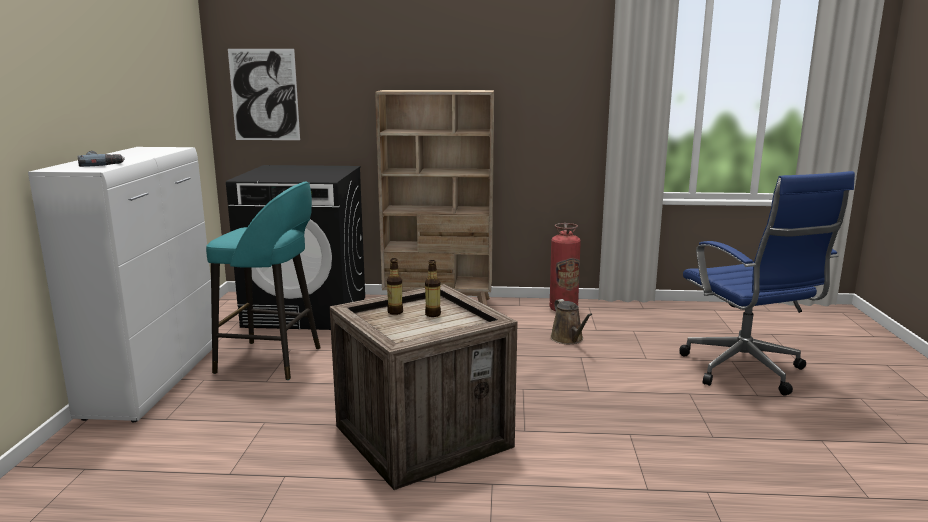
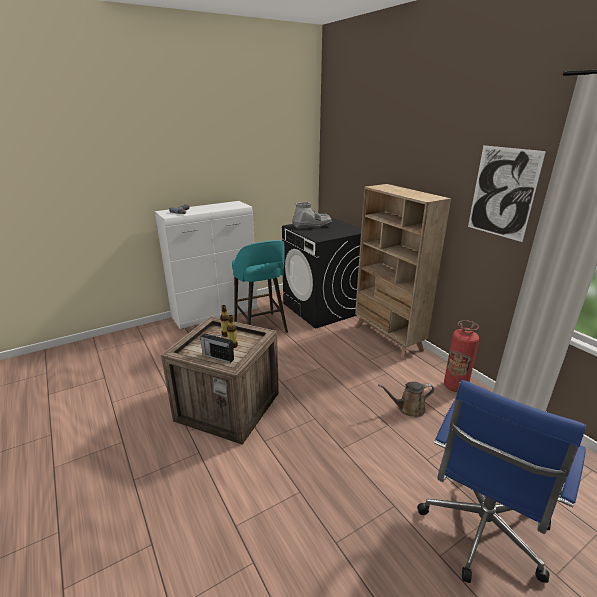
camera: 55 degrees right, 10 degrees up
(264, 95) = (338, 175): picture -> picture (502, 193)
(271, 174) = (312, 226): none -> grey boot
(447, 327) = (217, 357): none -> radio
(568, 339) = (408, 408): brown watering can -> brown watering can turned 45 degrees clockwise

